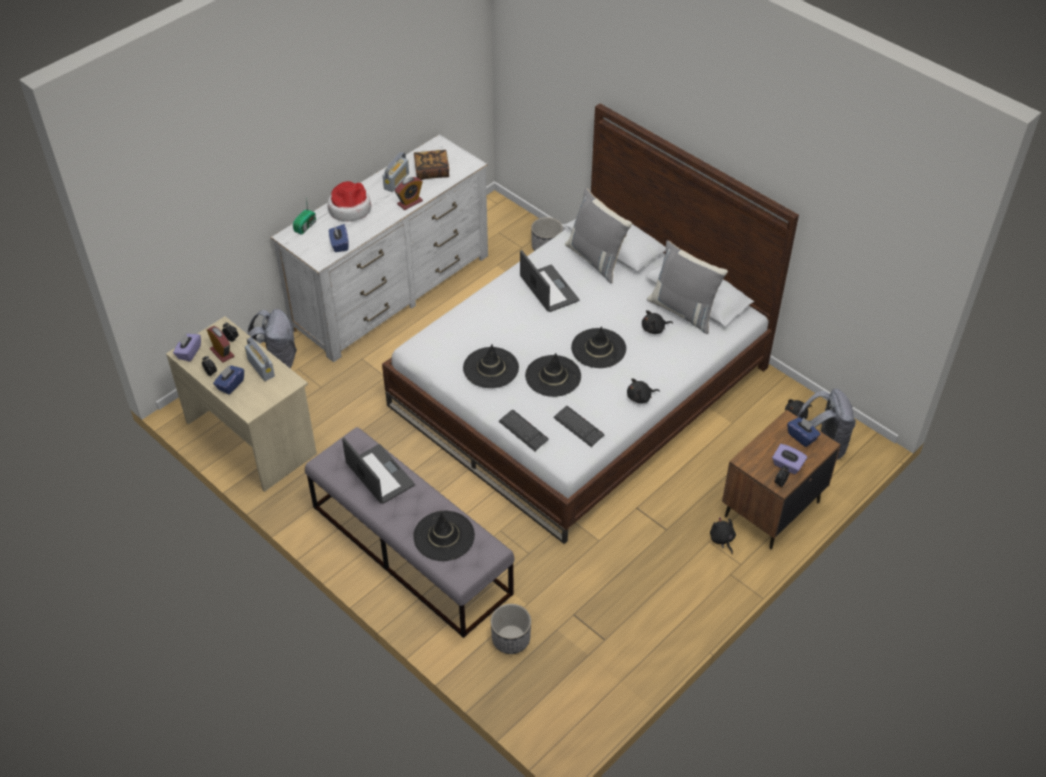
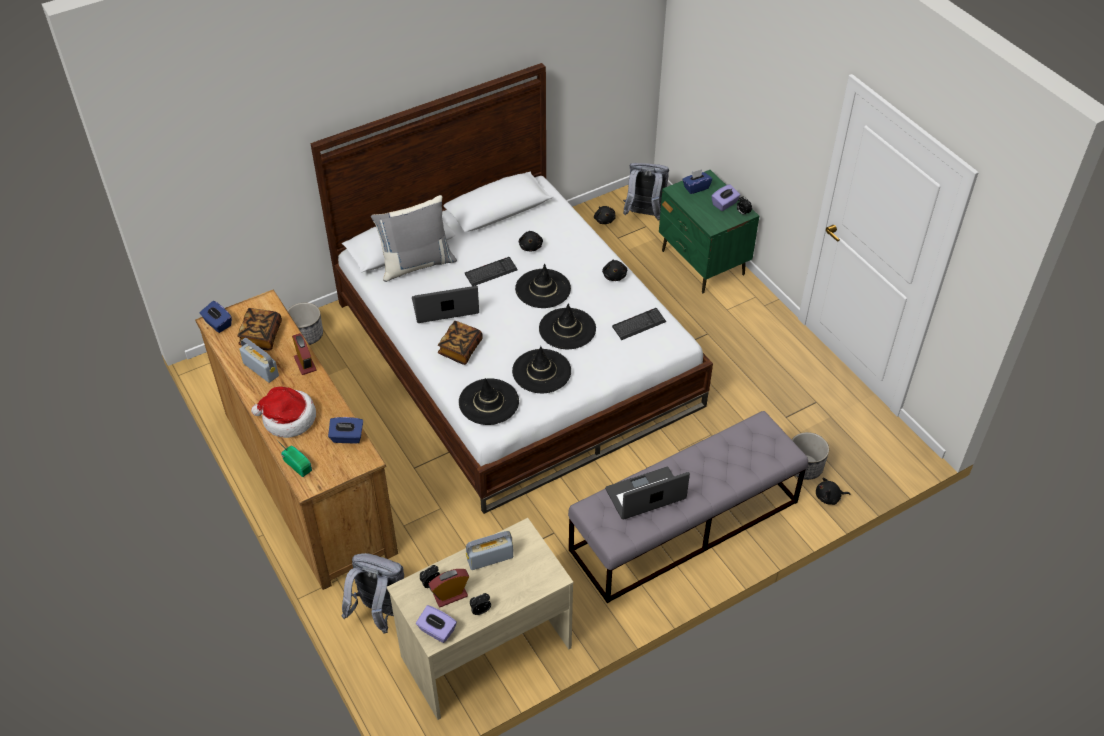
camera: 75 degrees left, 0 degrees up
(230, 385) = (507, 592): blue tissue box -> blue tissue box (217, 324)
(391, 291) = (308, 480): white dresser -> brown dresser
(444, 536) = (737, 456): black hat -> black hat (489, 402)
(501, 311) = (460, 349): none -> book
(523, 431) = (632, 365): keyboard -> keyboard (491, 272)
(684, 310) = (514, 222): grey pillow -> none
(722, 539) = (727, 301): black plush toy -> black plush toy (829, 497)
(771, 509) = (702, 263): brown nightstand -> green nightstand

